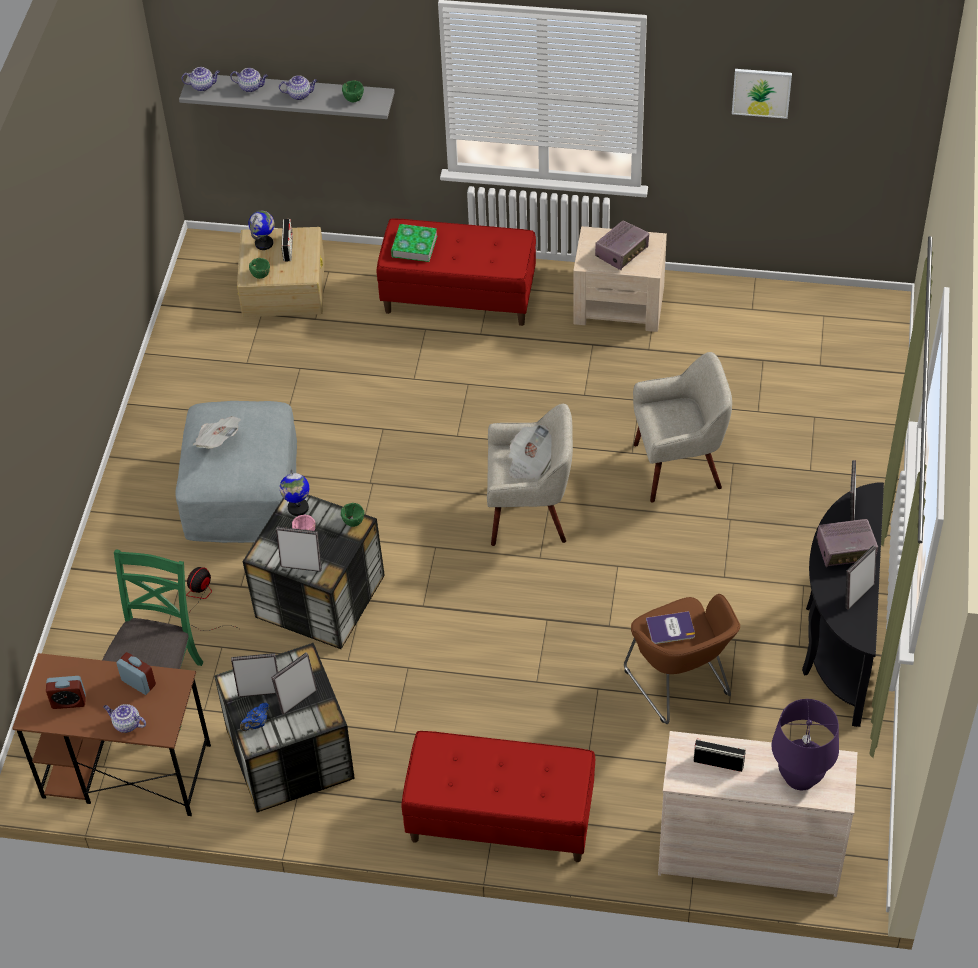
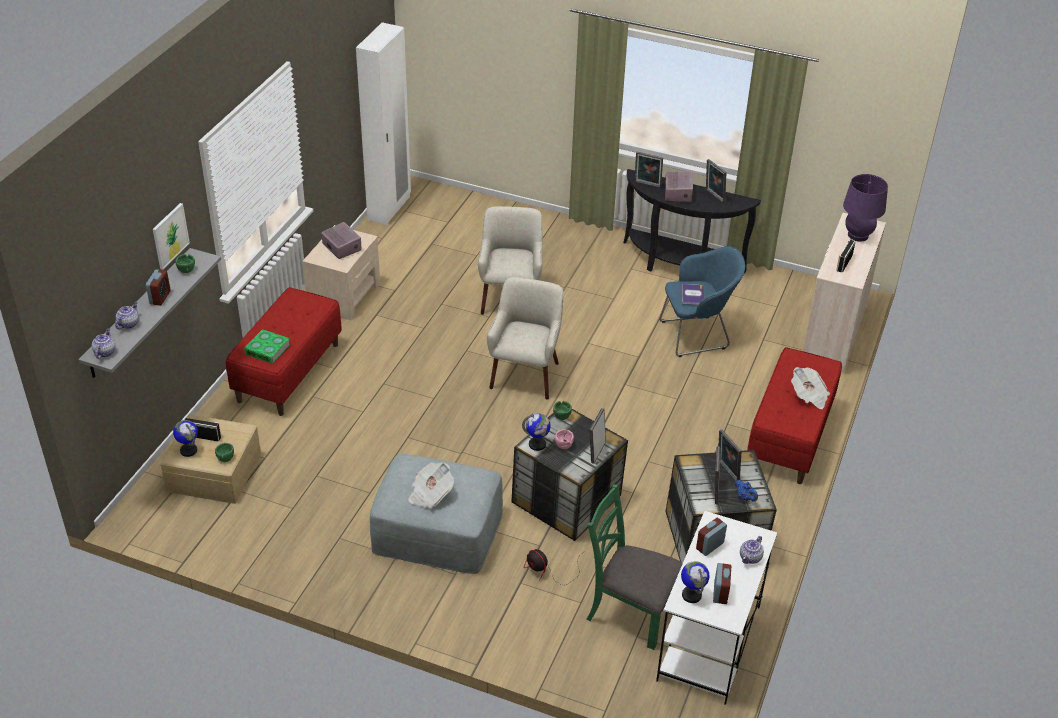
camera: 80 degrees left, 10 degrees down
(61, 675) = (691, 595): none -> globe
(125, 771) = (709, 643): brown desk -> white desk
(300, 94) = (160, 297): teapot -> alarm clock
(530, 462) = (523, 330): newspaper -> newspaper (809, 396)
(680, 685) = (697, 335): brown armchair -> blue armchair
(761, 92) = (337, 78): picture -> picture (170, 236)
(822, 299) = (389, 208): none -> white wardrobe

